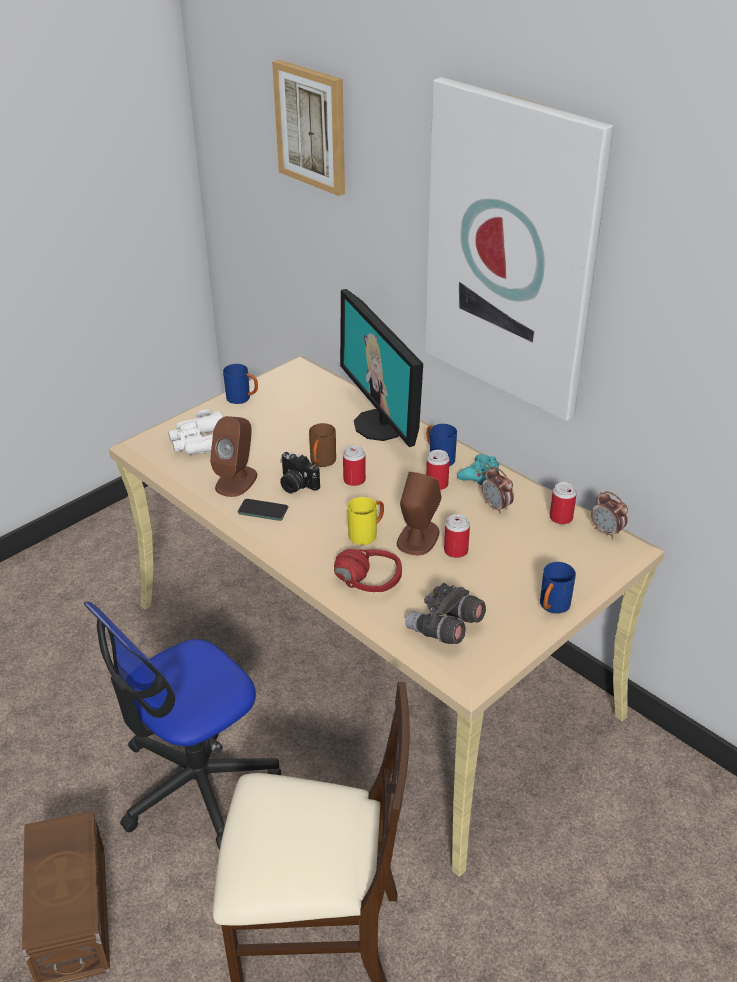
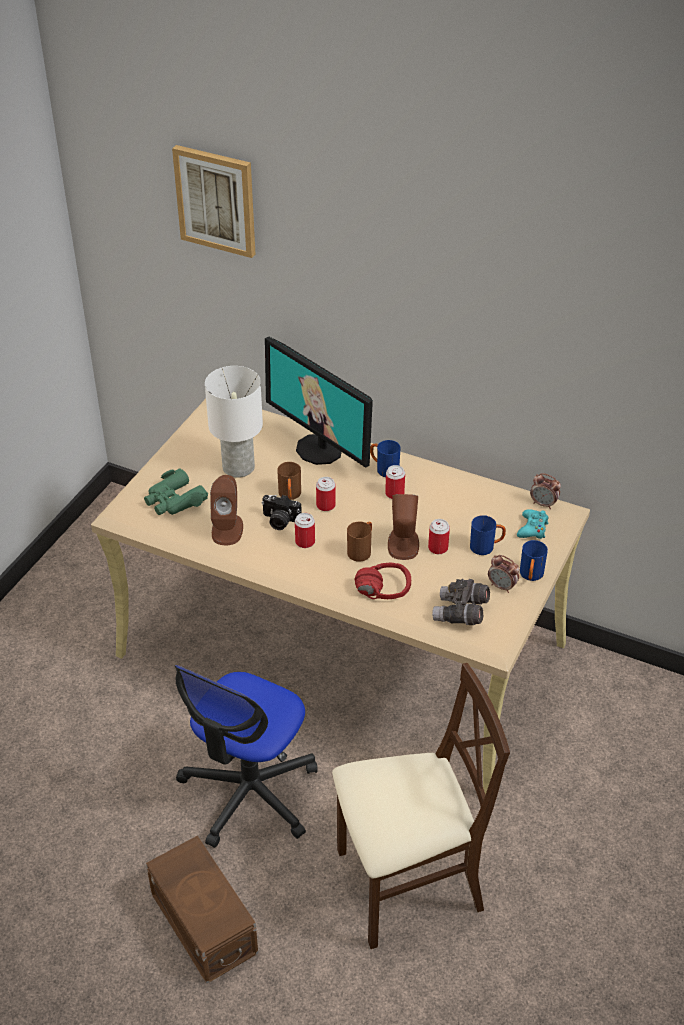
camera: 20 degrees left, 5 degrees up
(200, 442) = (174, 500): white binoculars -> green binoculars
(243, 398) = (186, 449): blue mug -> blue mug (486, 547)
(263, 510) = (265, 551): phone -> none
(285, 425) = (239, 467): none -> white table lamp
(367, 534) = (361, 550): yellow mug -> brown mug
(479, 475) = (424, 477): turquoise game controller -> turquoise game controller (532, 529)
(496, 507) = (451, 502): alarm clock -> alarm clock (502, 586)
(511, 251) = (433, 295): picture -> none
(561, 518) = (504, 500): can -> can (305, 542)

